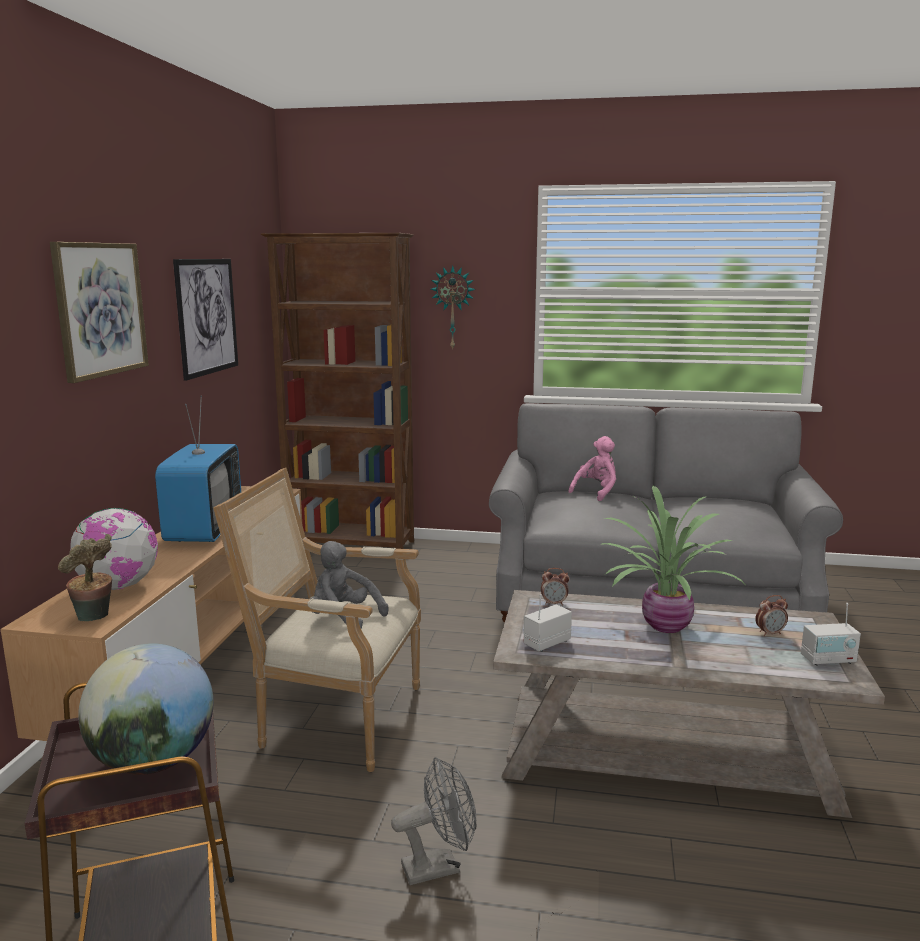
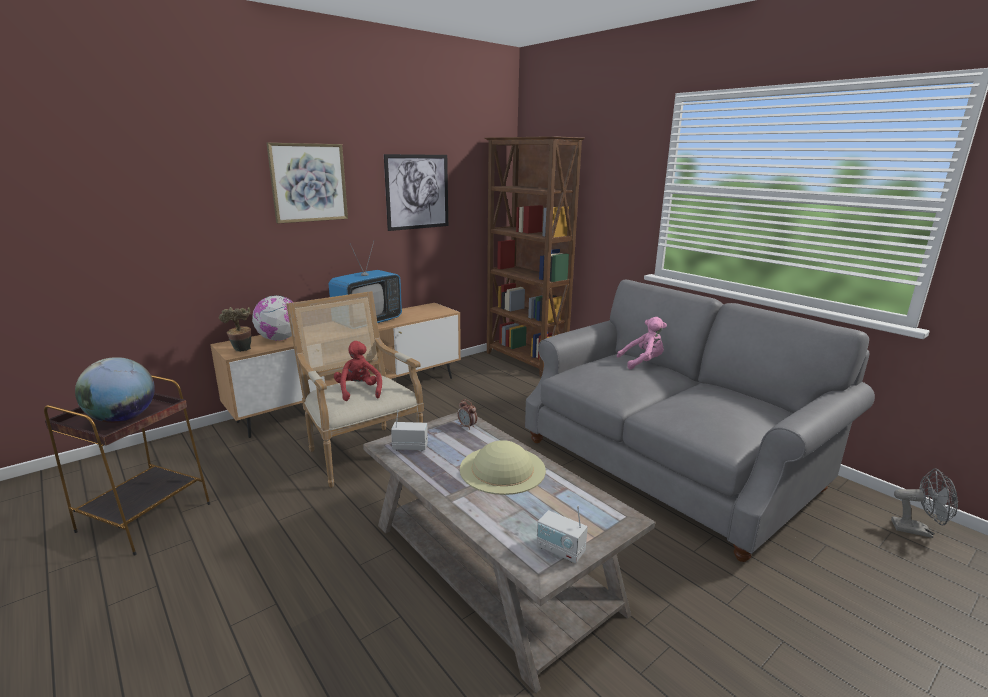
camera: 40 degrees right, 5 degrees up
(343, 618) = (359, 391): grey plush toy -> red plush toy
(439, 866) = (278, 550): grey fan -> grey fan (917, 530)
(453, 308) = (607, 197): wall clock -> none
(664, 625) = (502, 469): potted plant -> beige hat
(770, 633) = (562, 510): alarm clock -> none

